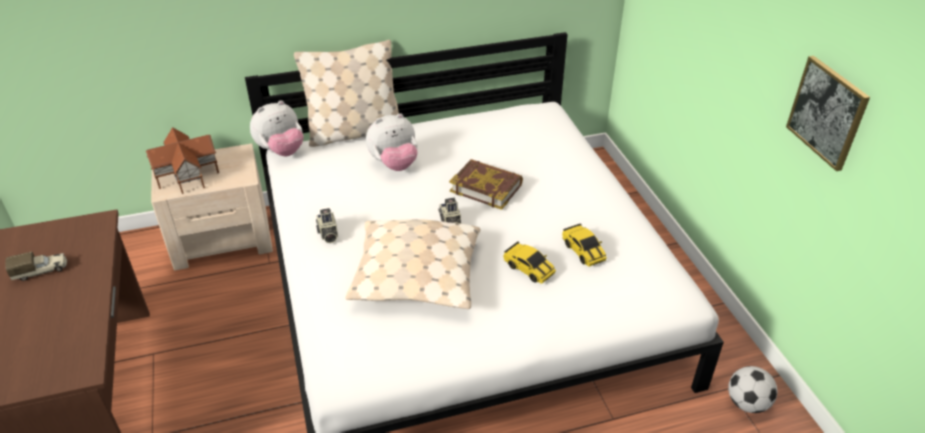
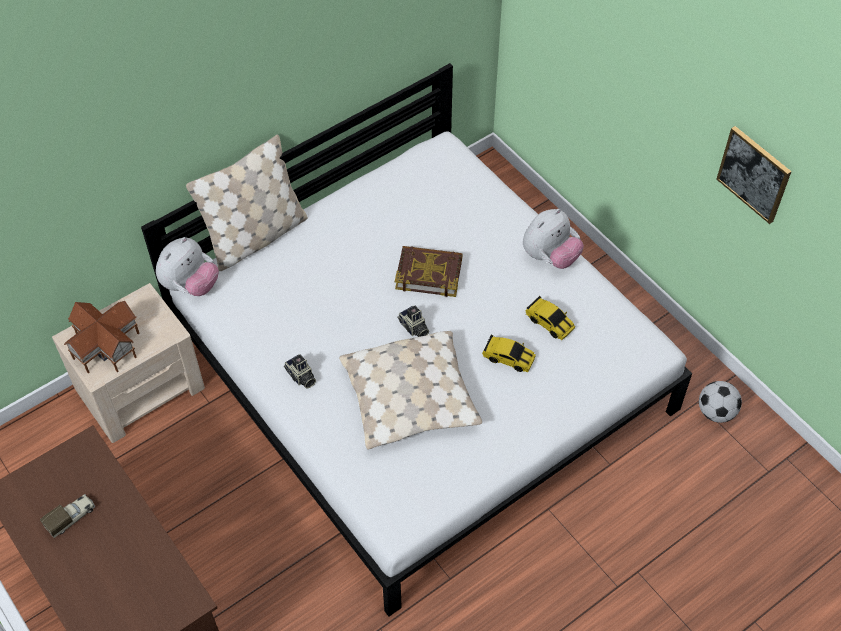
camera: 20 degrees left, 15 degrees up
(394, 164) = (321, 269): plush toy -> plush toy (550, 257)

